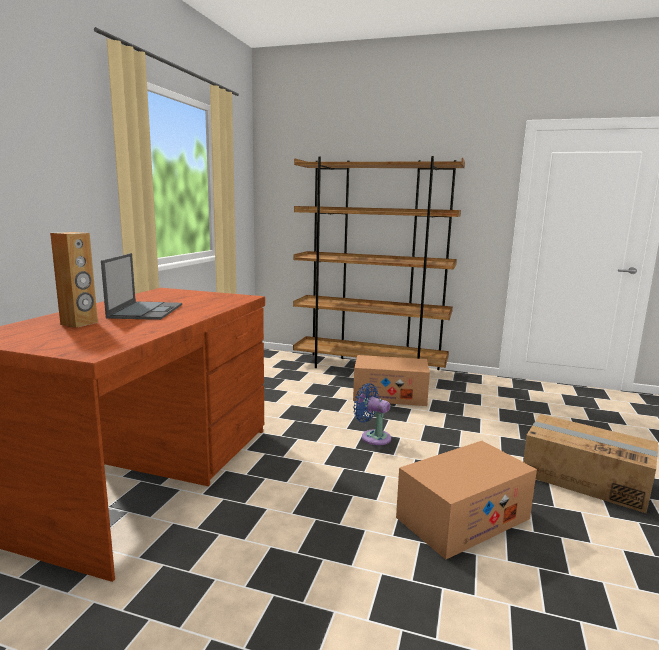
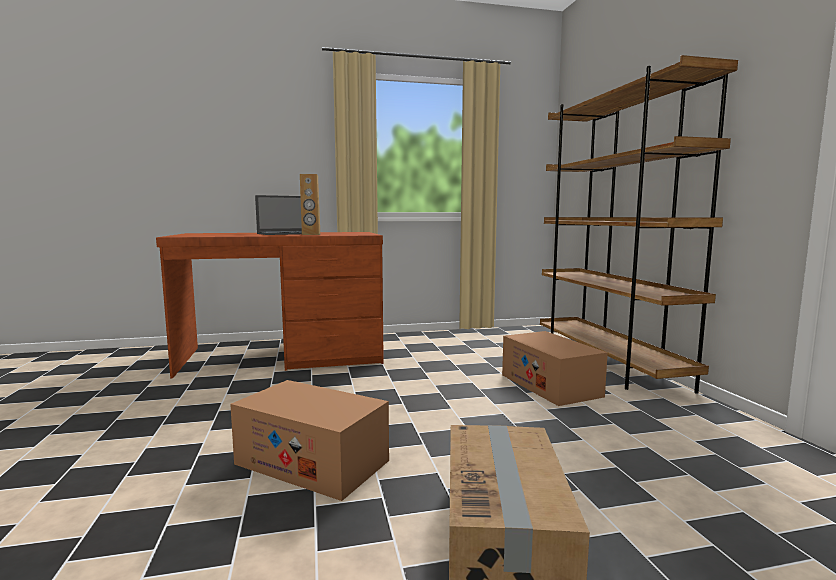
camera: 60 degrees right, 5 degrees down
(79, 323) = (239, 233): brown speaker -> brown speaker (311, 234)
(373, 437) = (433, 397): blue fan -> none

